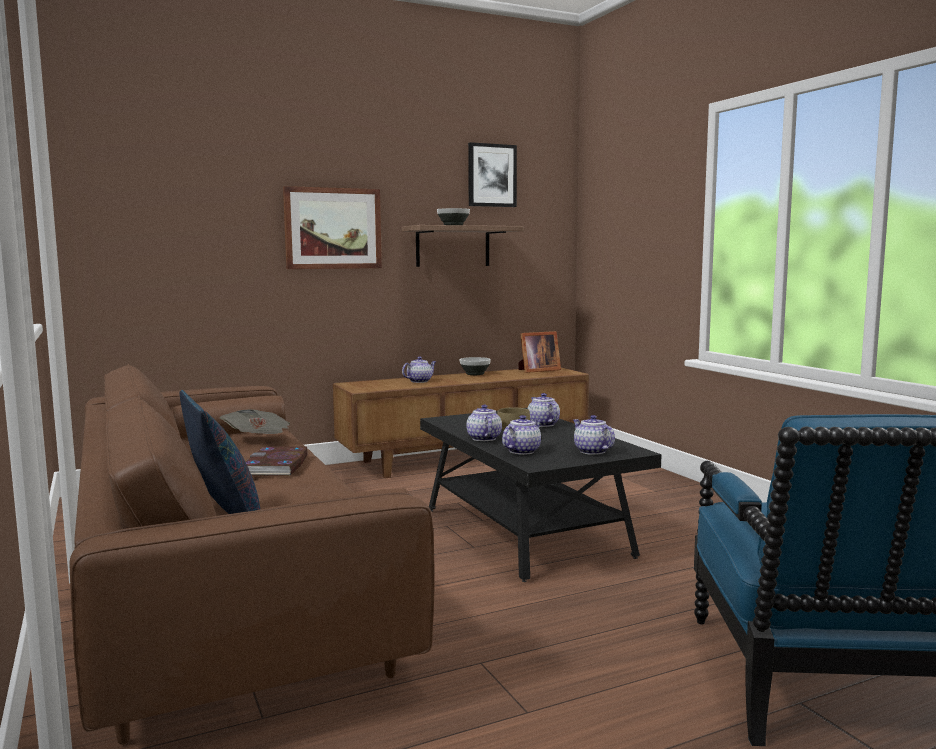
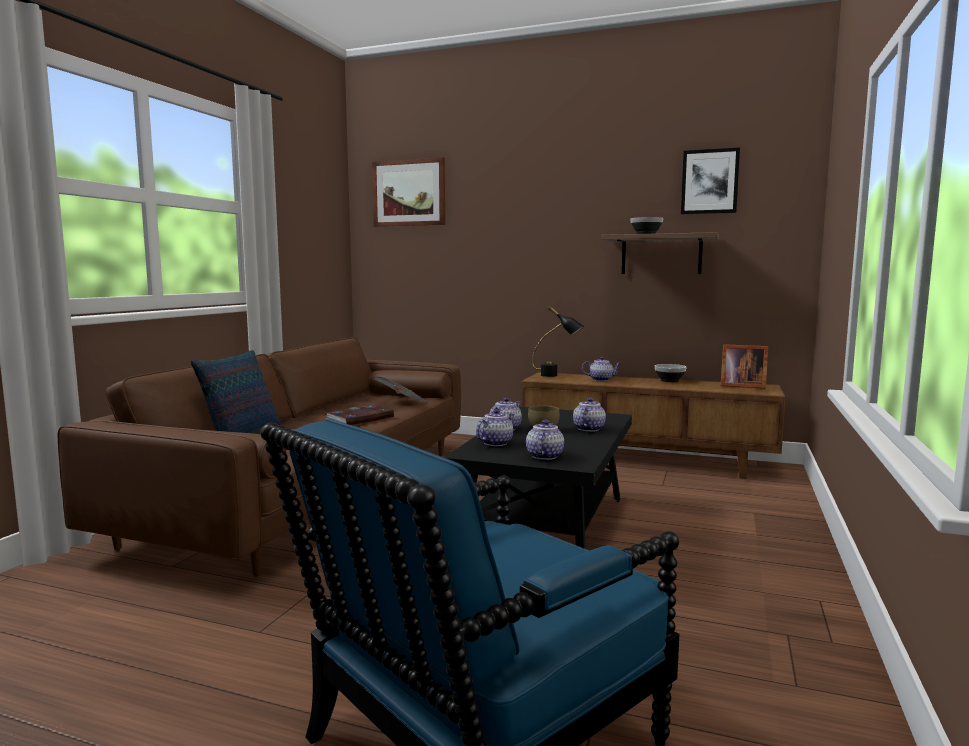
camera: 45 degrees right, 0 degrees up
(333, 228) = (546, 240): picture -> picture (409, 193)
(367, 384) = (557, 376): none -> black table lamp
(522, 451) = (495, 443): teapot -> teapot turned 45 degrees counterclockwise

